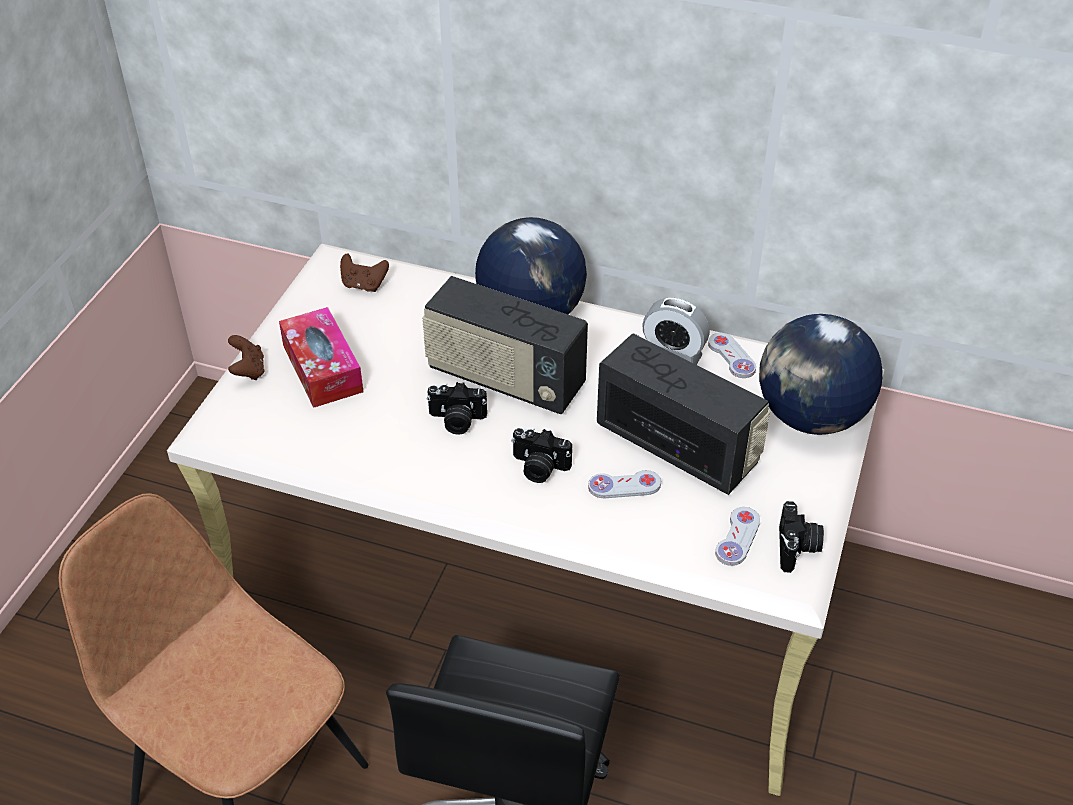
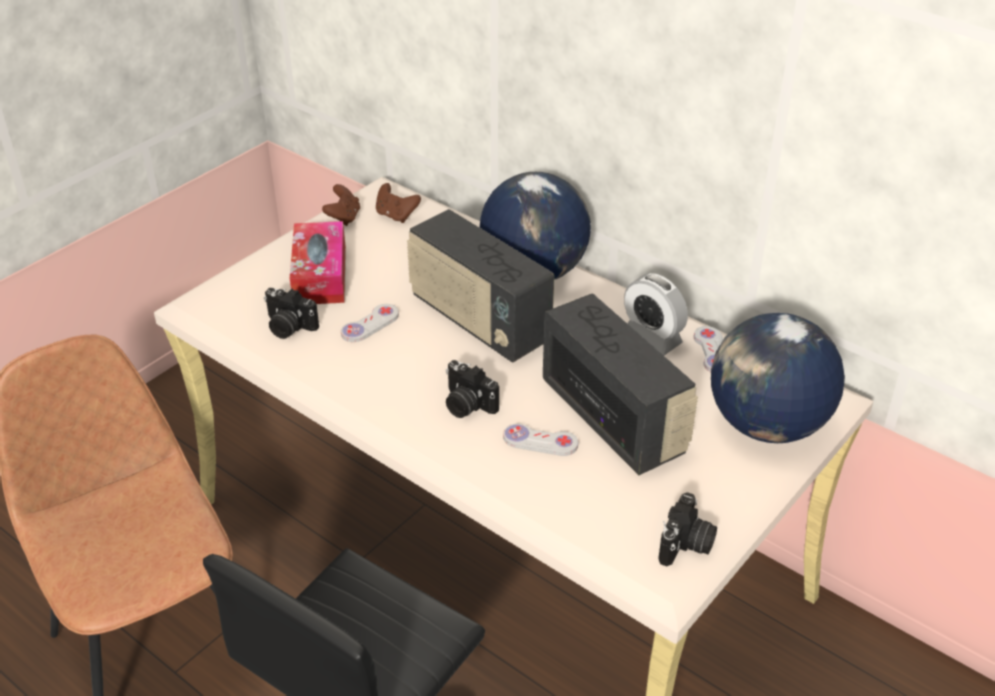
camera: 20 degrees right, 5 degrees down
(248, 370) = (256, 263): brown game controller -> brown game controller (343, 218)
(456, 421) = (413, 346): camera -> camera (288, 327)
(737, 537) = (629, 518): white game controller -> white game controller (370, 324)

